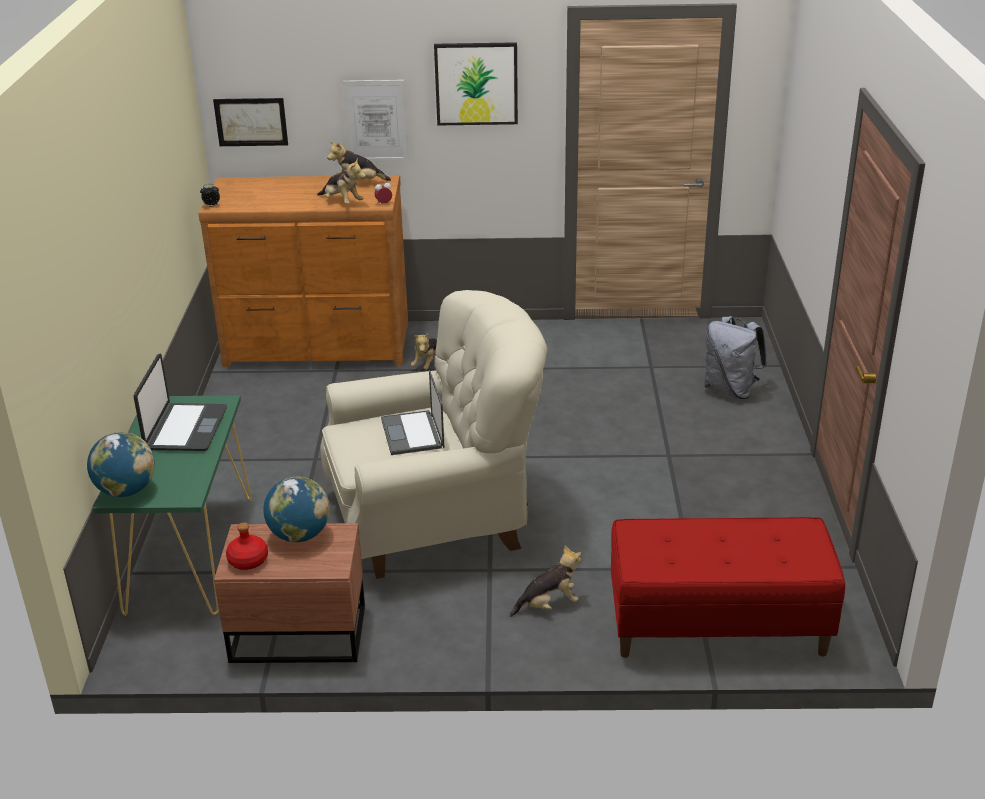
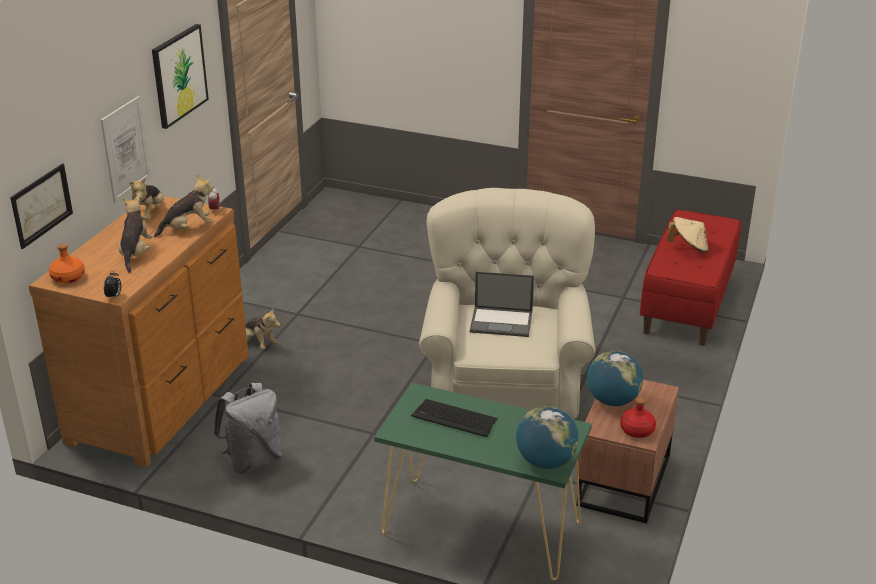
camera: 70 degrees left, 0 degrees up
(185, 429) = (454, 419): laptop -> keyboard
(235, 185) = (68, 277): none -> orange bottle
(548, 605) = (638, 360): plush toy -> plush toy (136, 254)
(713, 543) = (688, 247): none -> beige hat
(730, 390) = (419, 226): grey backpack -> grey backpack (253, 460)

